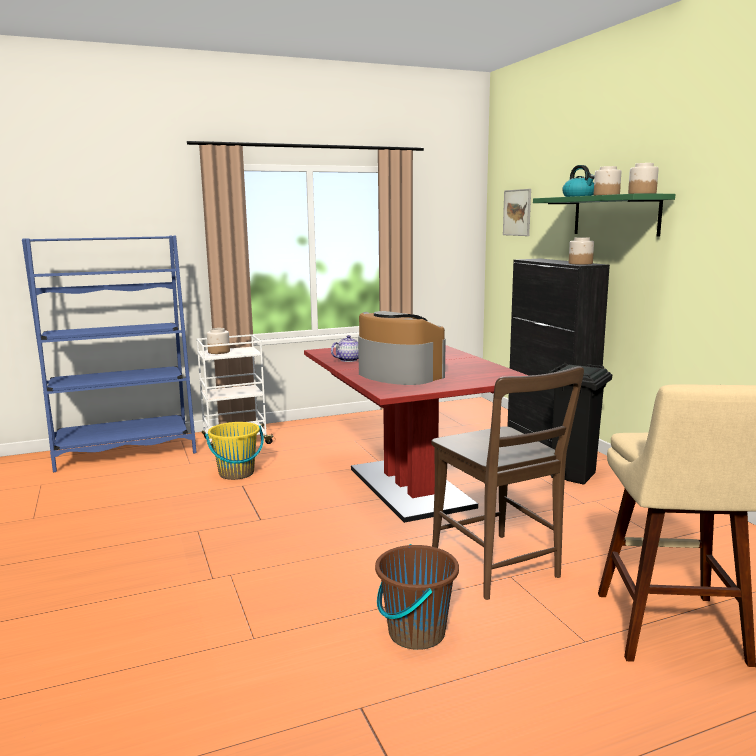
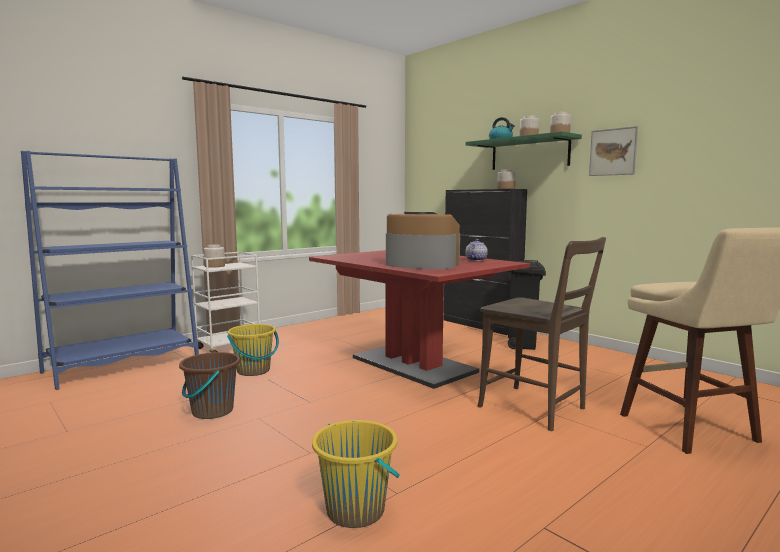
camera: 20 degrees left, 5 degrees down
(201, 647) = (356, 510): none -> yellow bucket
(348, 360) = (361, 260): teapot -> teapot (475, 260)
(416, 633) = (526, 463): brown bucket -> brown bucket (212, 411)
(517, 212) = (436, 158): picture -> picture (613, 152)

